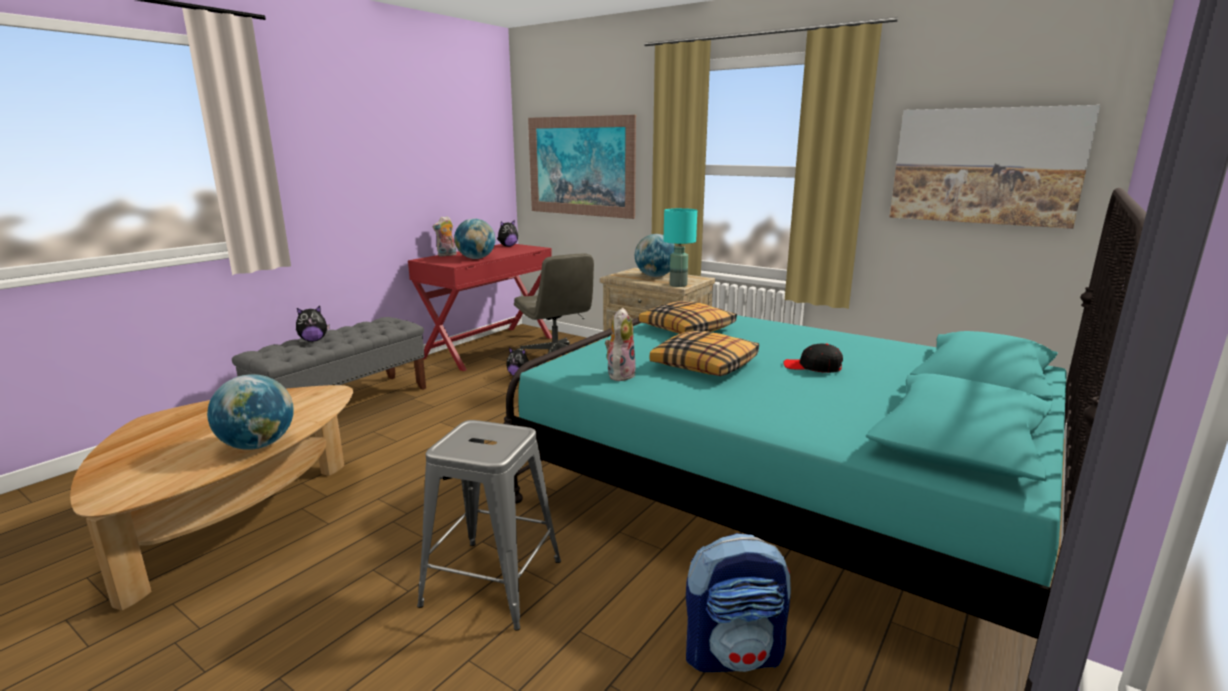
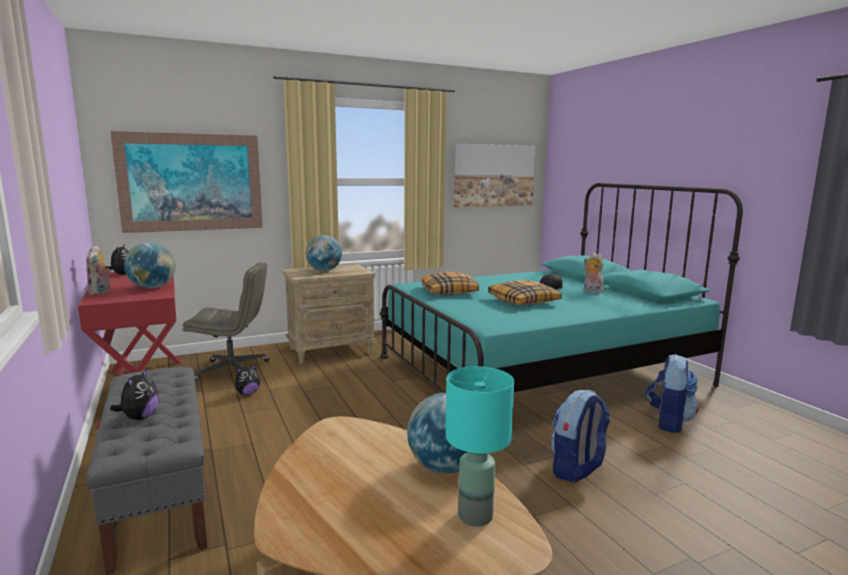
camera: 60 degrees left, 5 degrees down
(493, 582) = (577, 470): grey stool -> backpack
(620, 374) = (519, 316): plush toy -> plush toy (591, 291)
(678, 285) = (362, 271): turquoise table lamp -> turquoise table lamp (476, 515)

